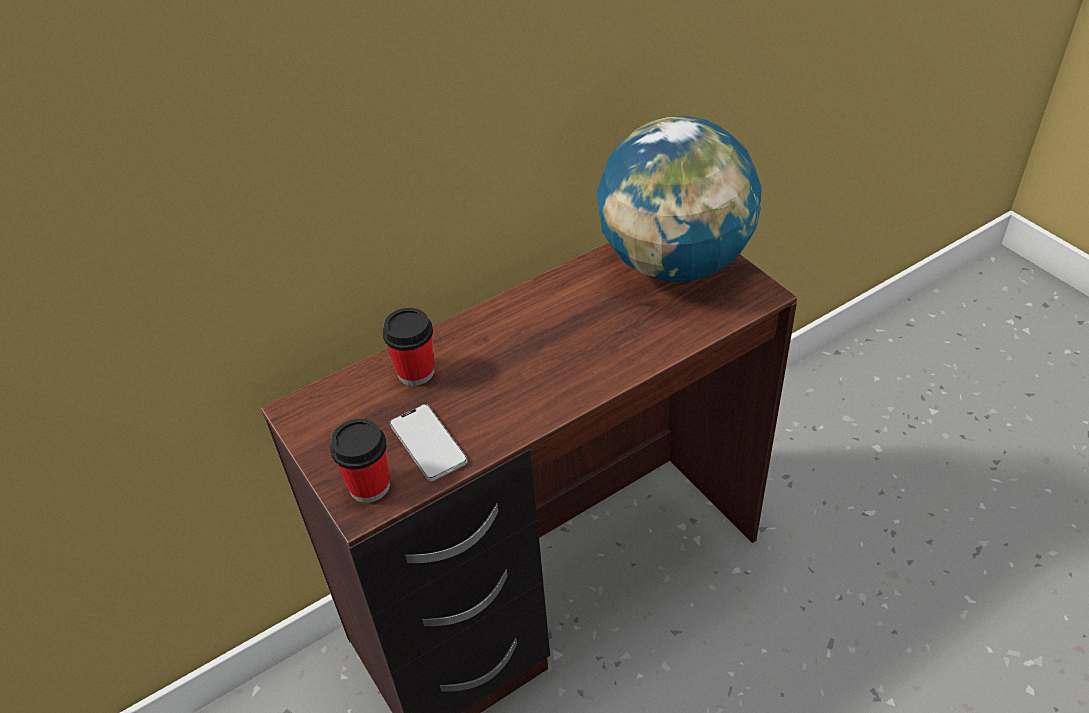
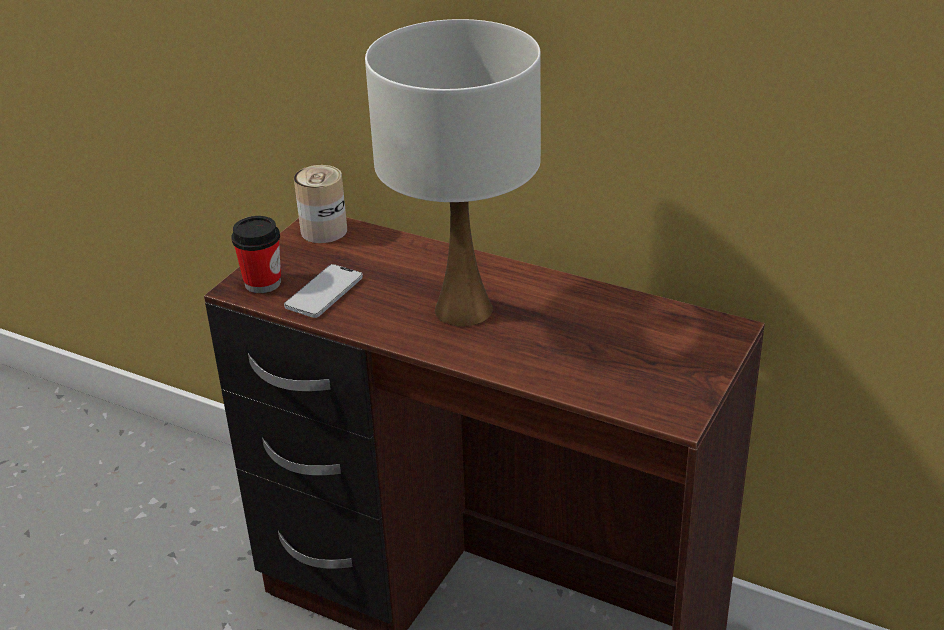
camera: 60 degrees right, 10 degrees down
(316, 410) = (324, 230): none -> can
(416, 372) = (399, 258): cup -> none
(536, 358) = (464, 310): none -> white table lamp
(675, 263) = (670, 346): globe -> none

